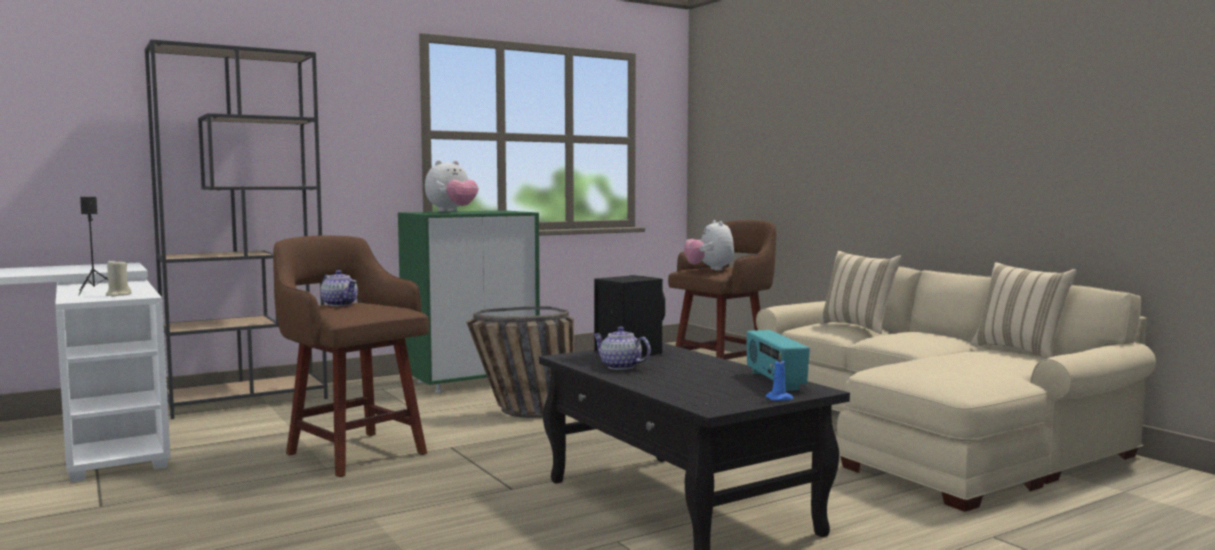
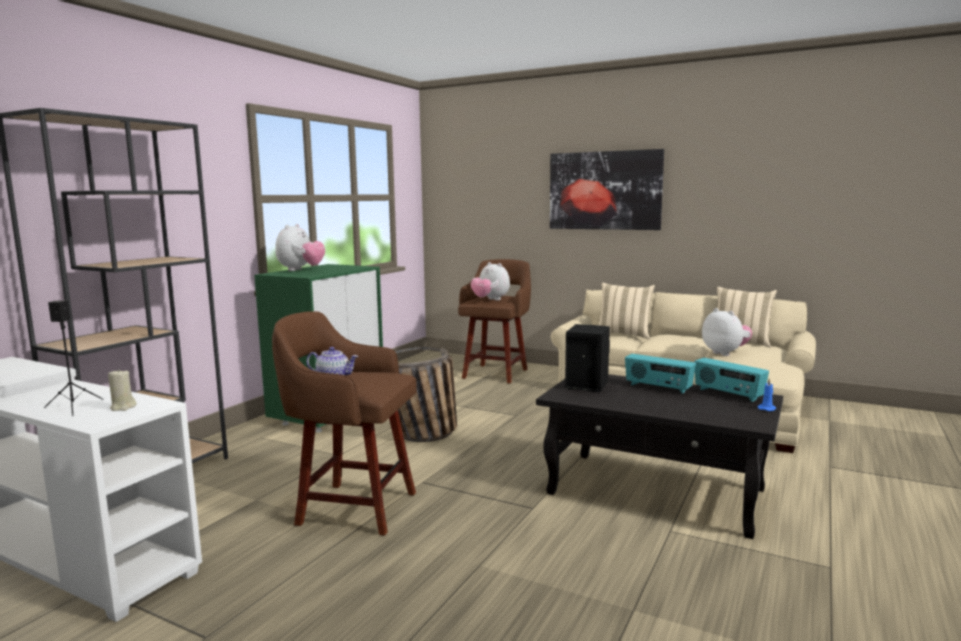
camera: 30 degrees left, 5 degrees up
(620, 367) = (614, 399): teapot -> none
(704, 365) = (658, 388): none -> radio
(875, 124) = (604, 190): none -> picture
(949, 357) = (725, 353): none -> plush toy

